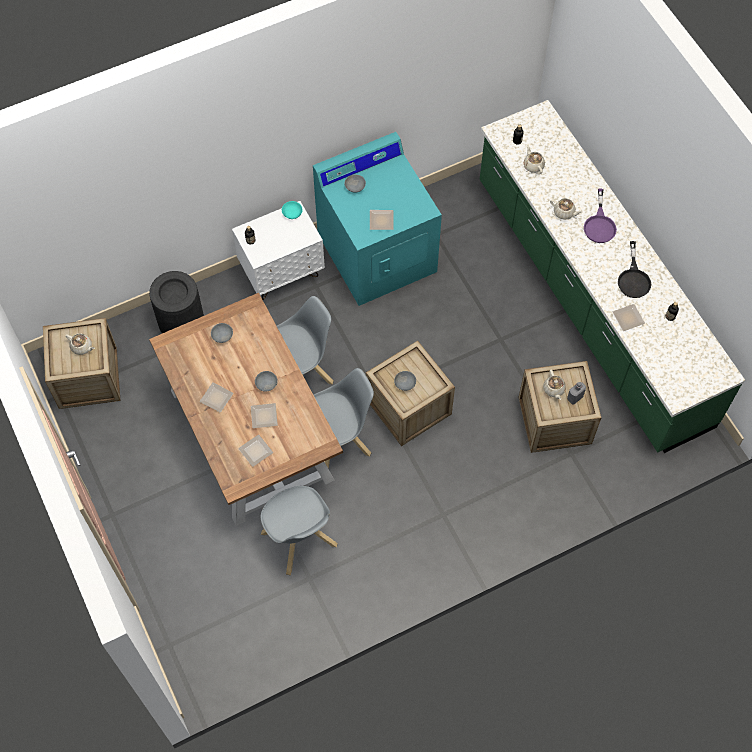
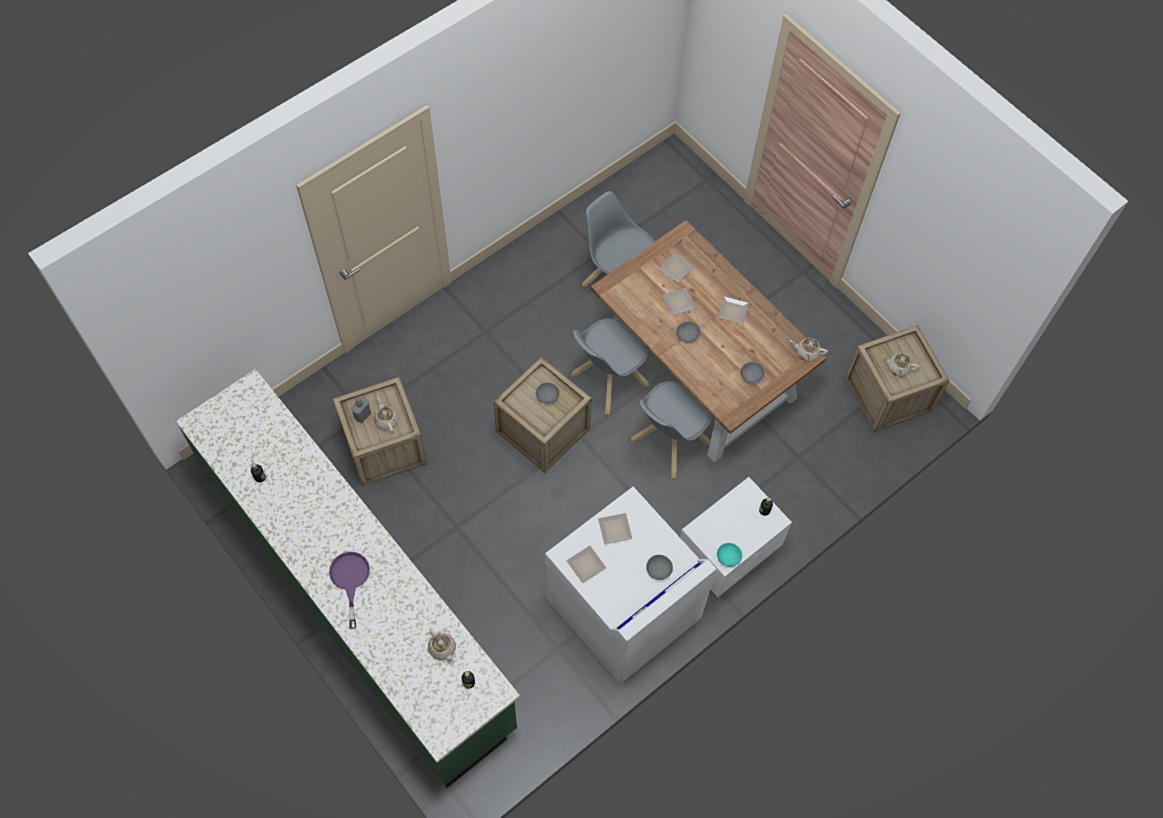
camera: 165 degrees right, 0 degrees up
(181, 321) = (817, 475): black trash can -> none
(377, 252) = (622, 607): turquoise washing machine -> white washing machine
(564, 212) = (395, 588): beige teapot -> beige teapot (807, 352)
(629, 319) = (307, 465): plate -> plate (584, 564)
(633, 279) = (304, 516): black frying pan -> none

